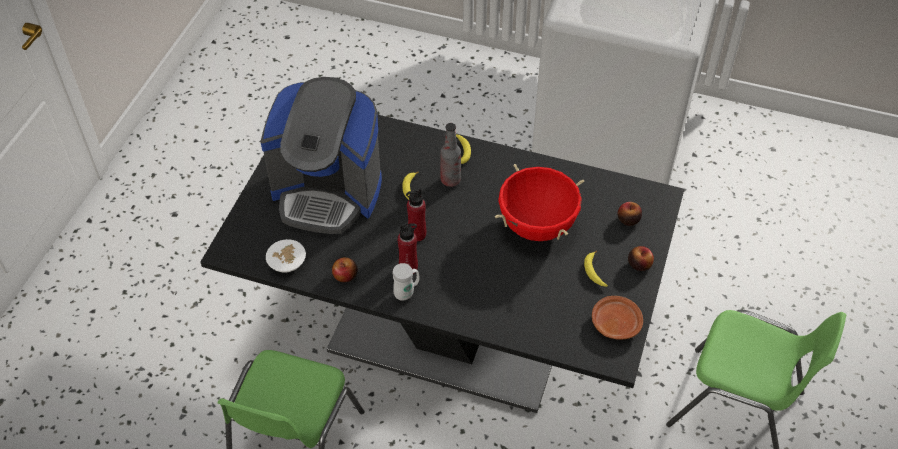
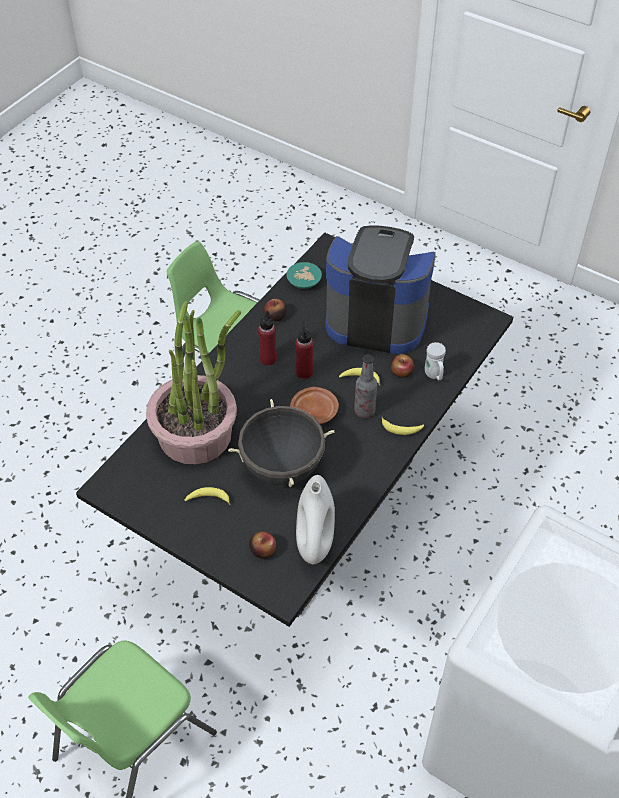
camera: 105 degrees right, 0 degrees up
(287, 261) = (305, 282): white bowl -> turquoise bowl
(327, 192) = (376, 318): coffee machine -> coffee machine turned 75 degrees clockwise
(407, 292) = (241, 353): white mug -> white mug (434, 375)
(525, 302) = (196, 434): none -> potted plant
(537, 226) = (282, 467): red cooking pot -> black cooking pot
(603, 187) = (315, 540): none -> white vase
(615, 322) = (144, 497): brown plate -> brown plate (314, 411)
(639, 264) = (202, 541): apple -> apple (401, 371)

